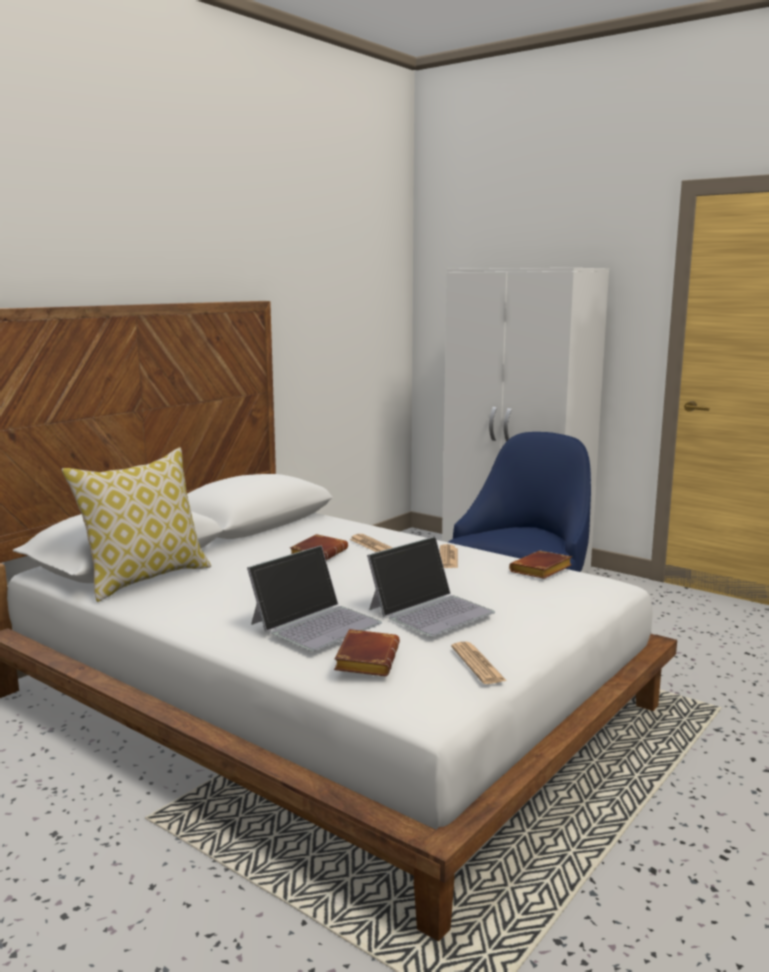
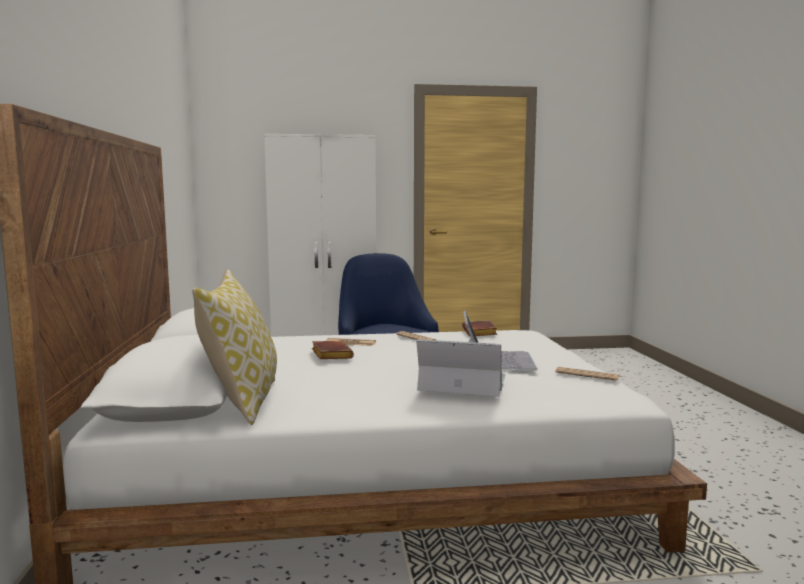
camera: 45 degrees left, 5 degrees down
(316, 622) = (462, 382): laptop -> laptop turned 75 degrees counterclockwise
(365, 659) = (544, 388): brown book -> none

